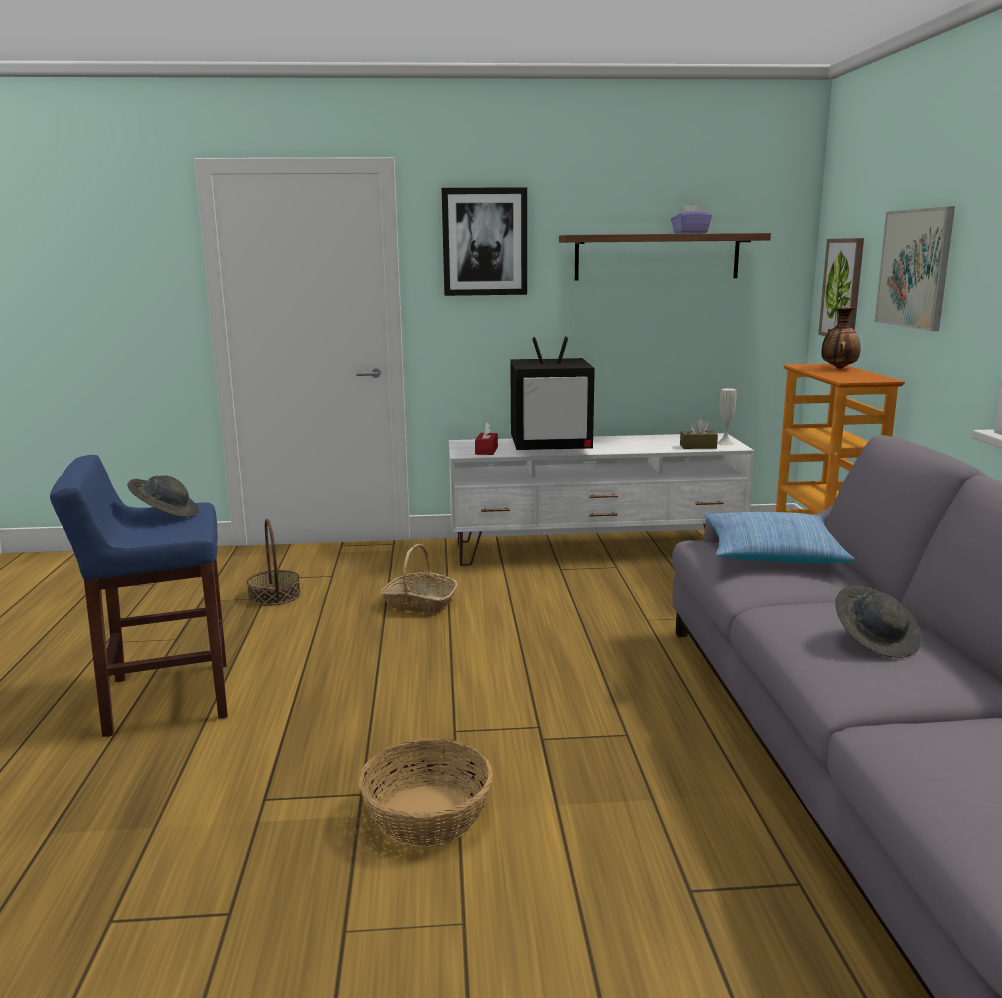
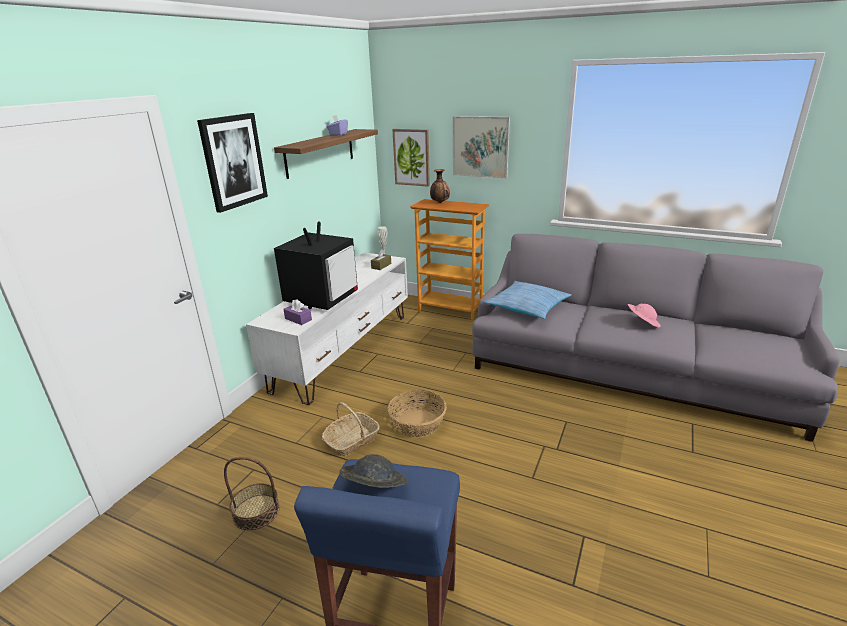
camera: 60 degrees left, 10 degrees up
(428, 815) = (614, 514): basket -> basket (417, 423)
(486, 451) = (298, 319): red tissue box -> purple tissue box
(876, 641) = (642, 323): grey hat -> pink hat

